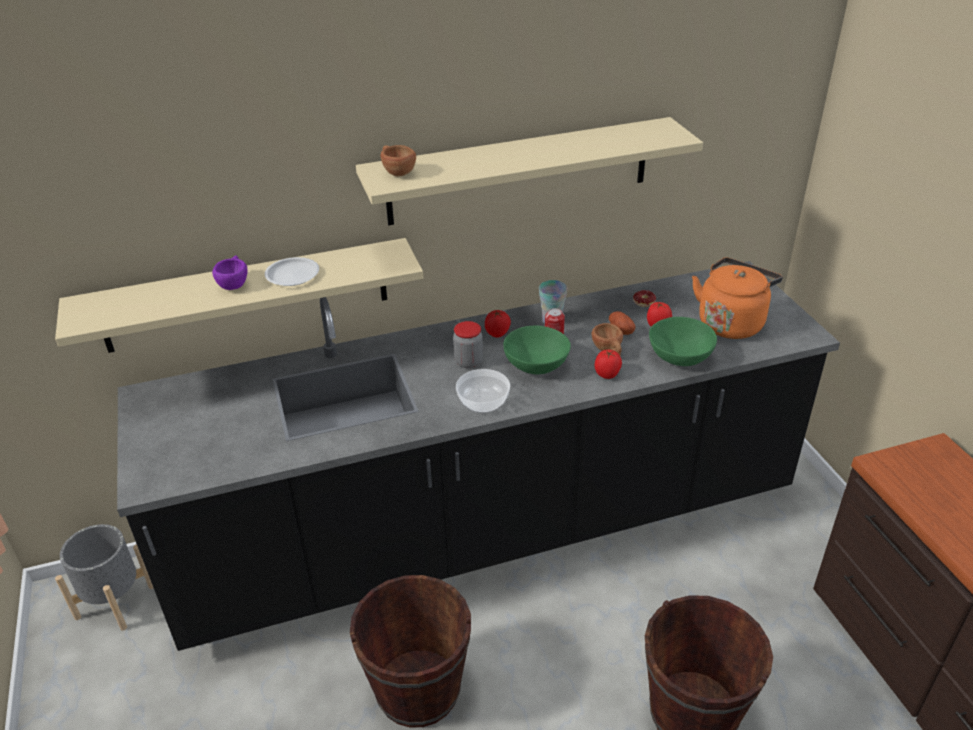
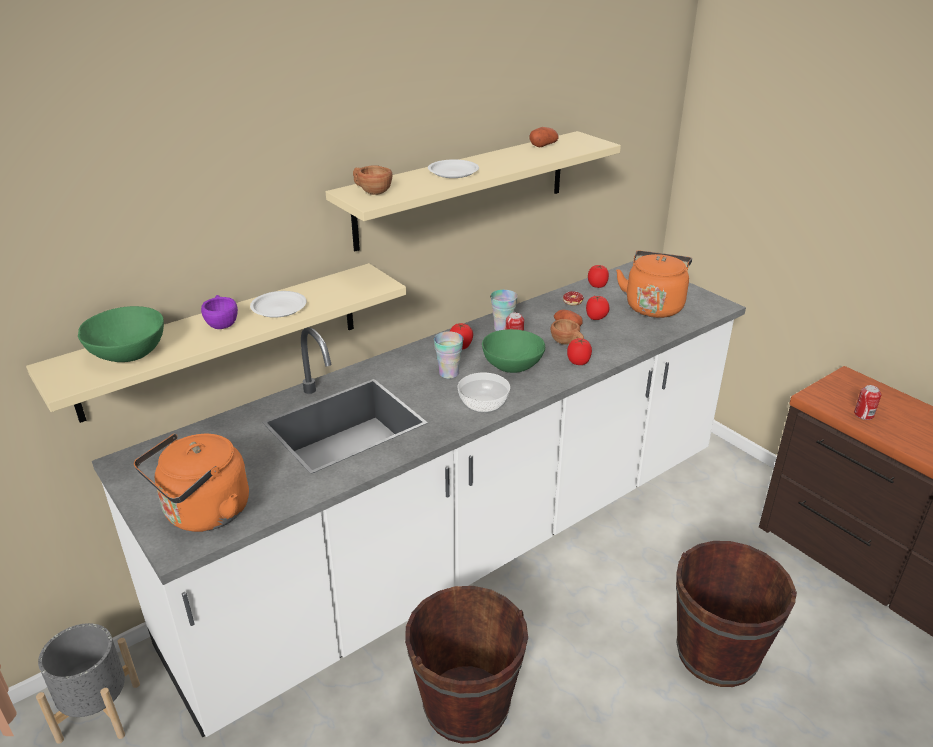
camera: 20 degrees left, 5 degrees down
(178, 459) = (203, 514): none -> orange kettle
(468, 362) = (449, 373): jar -> cup
(490, 530) = (466, 545): black counter -> white counter
(493, 157) = (453, 172): none -> white plate
(615, 133) = (543, 145): none -> potato
(680, 357) = (630, 339): green bowl -> green bowl (128, 354)
(683, 287) = (597, 285): none -> tomato
(928, 498) = (863, 414): none -> can

